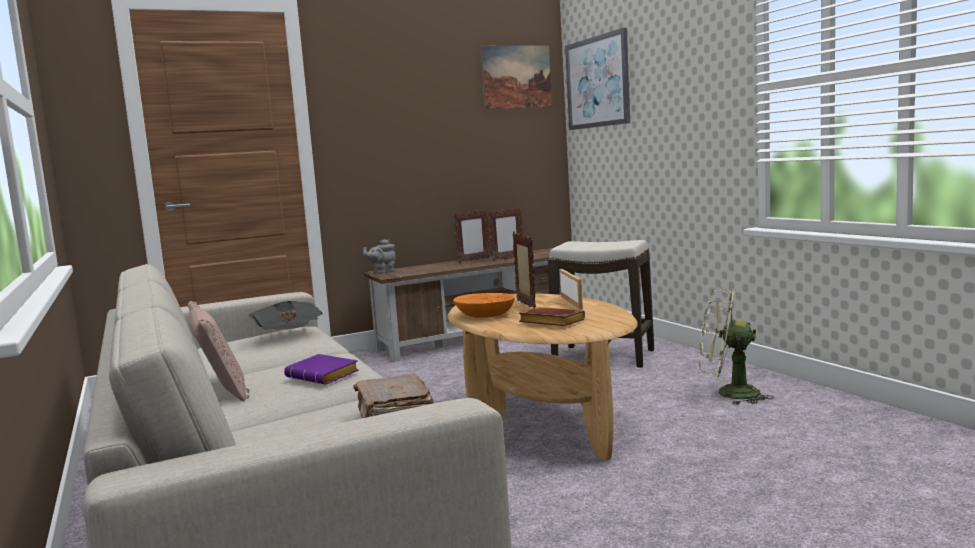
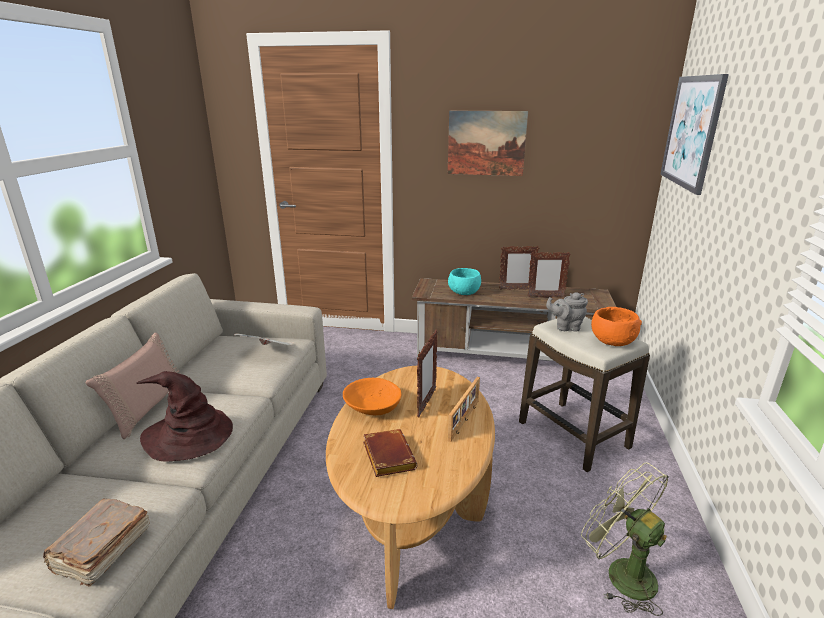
camera: 35 degrees right, 15 degrees up
(325, 375) = (189, 435): purple book -> brown hat
(382, 272) = (430, 283): grey teapot -> grey teapot (565, 327)
(429, 269) = (464, 292): none -> turquoise bowl
(516, 77) = (611, 110): picture -> picture (486, 143)
(621, 242) = (611, 341): none -> orange bowl

